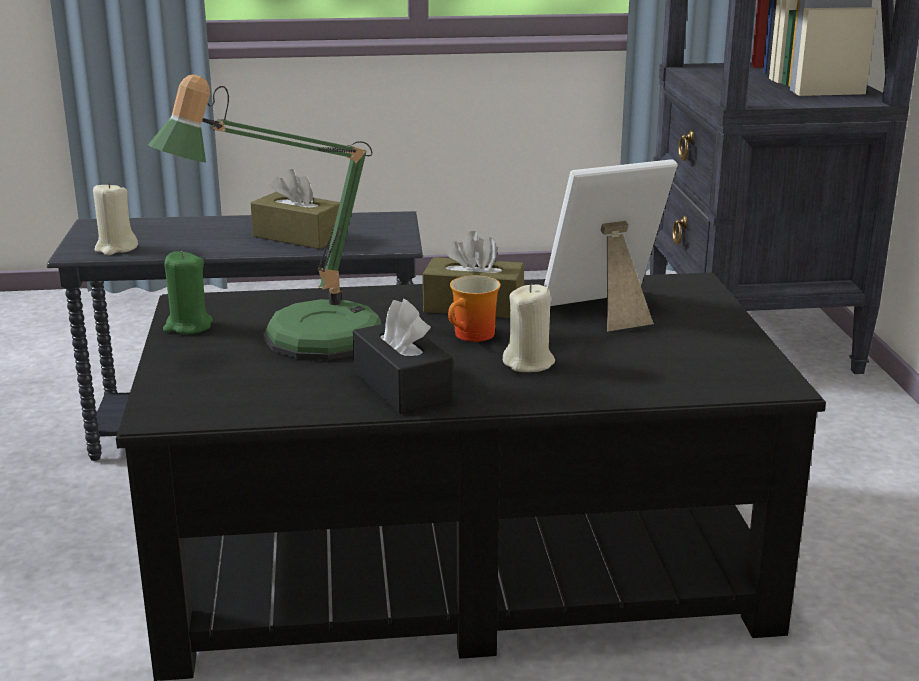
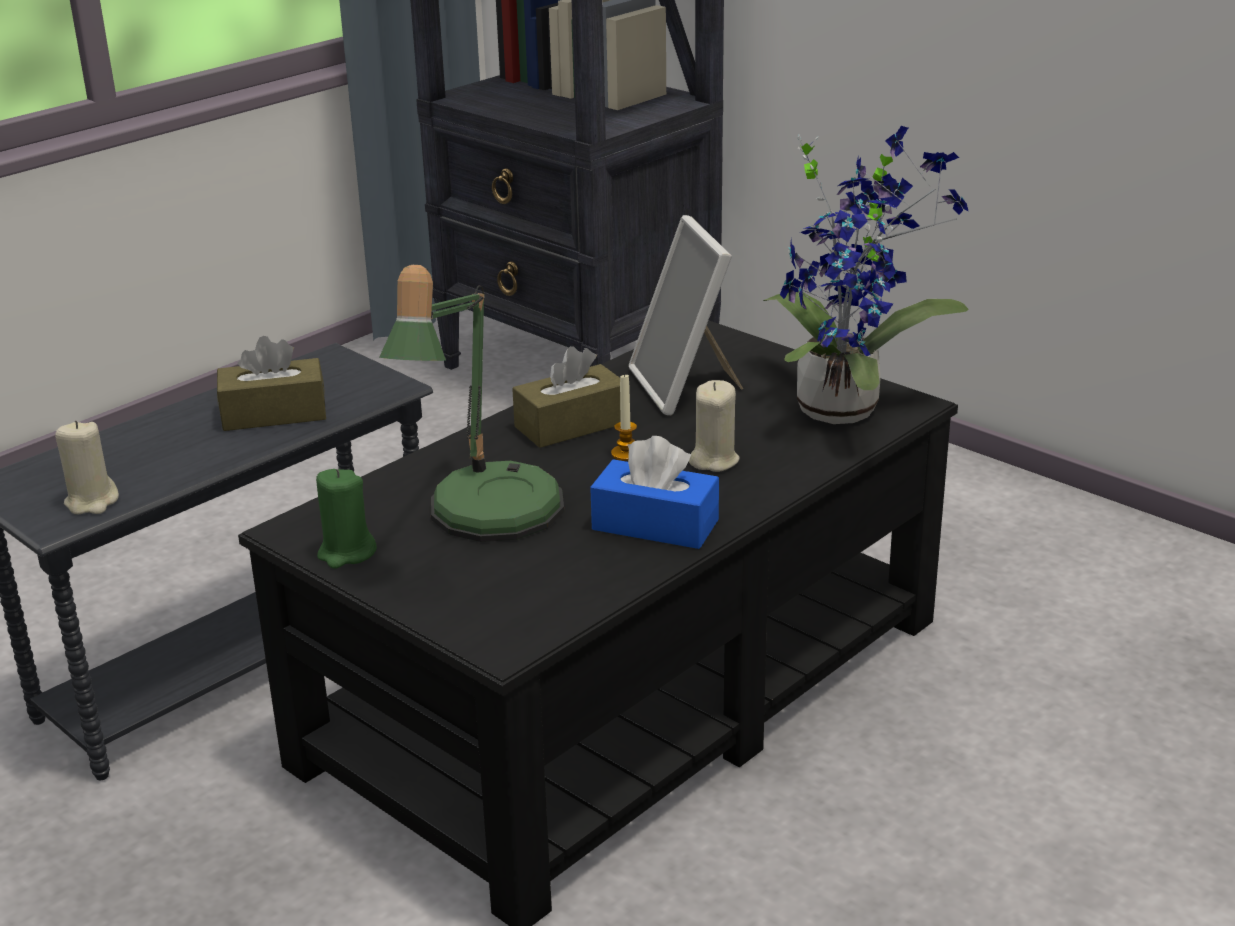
camera: 40 degrees left, 5 degrees up
(402, 386) = (655, 525): black tissue box -> blue tissue box
(474, 336) = (626, 453): mug -> candle
(605, 311) = (686, 387): picture frame -> picture frame turned 45 degrees counterclockwise
(712, 366) = (846, 406): none -> potted plant

